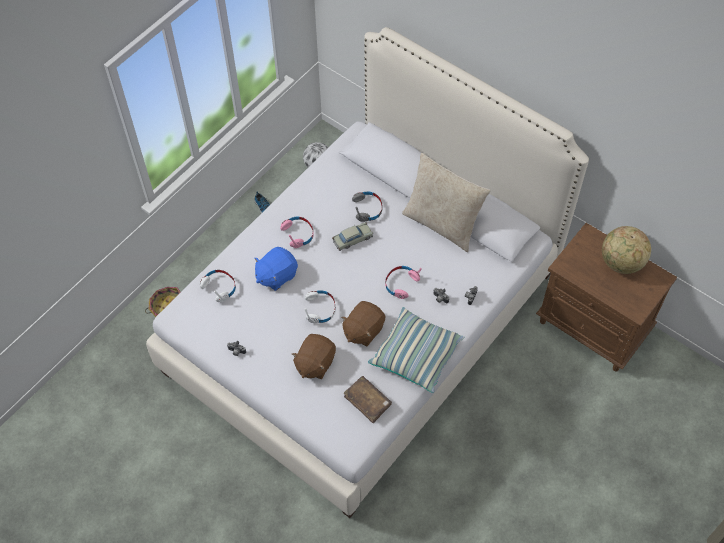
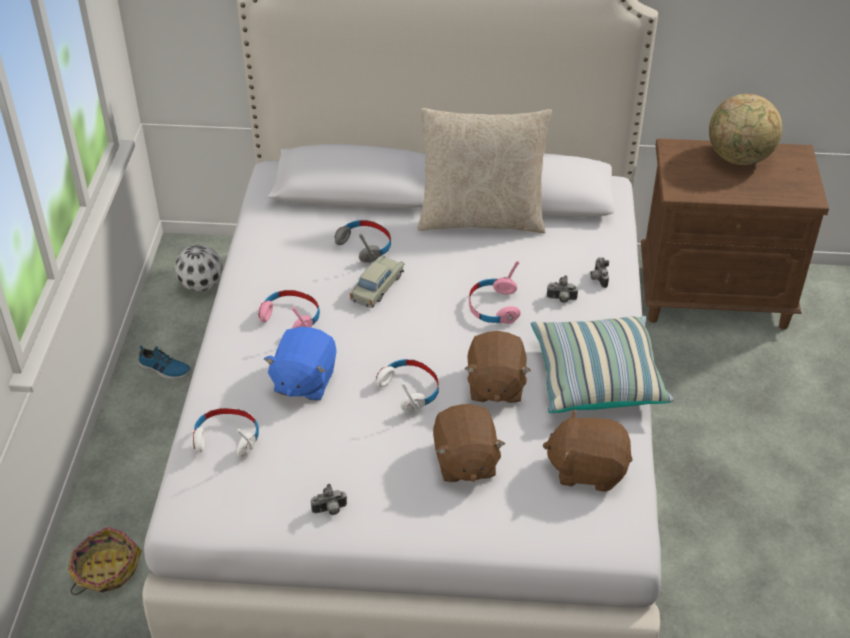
camera: 35 degrees left, 15 degrees down
(367, 401) = (587, 469): brown book -> brown plush toy

